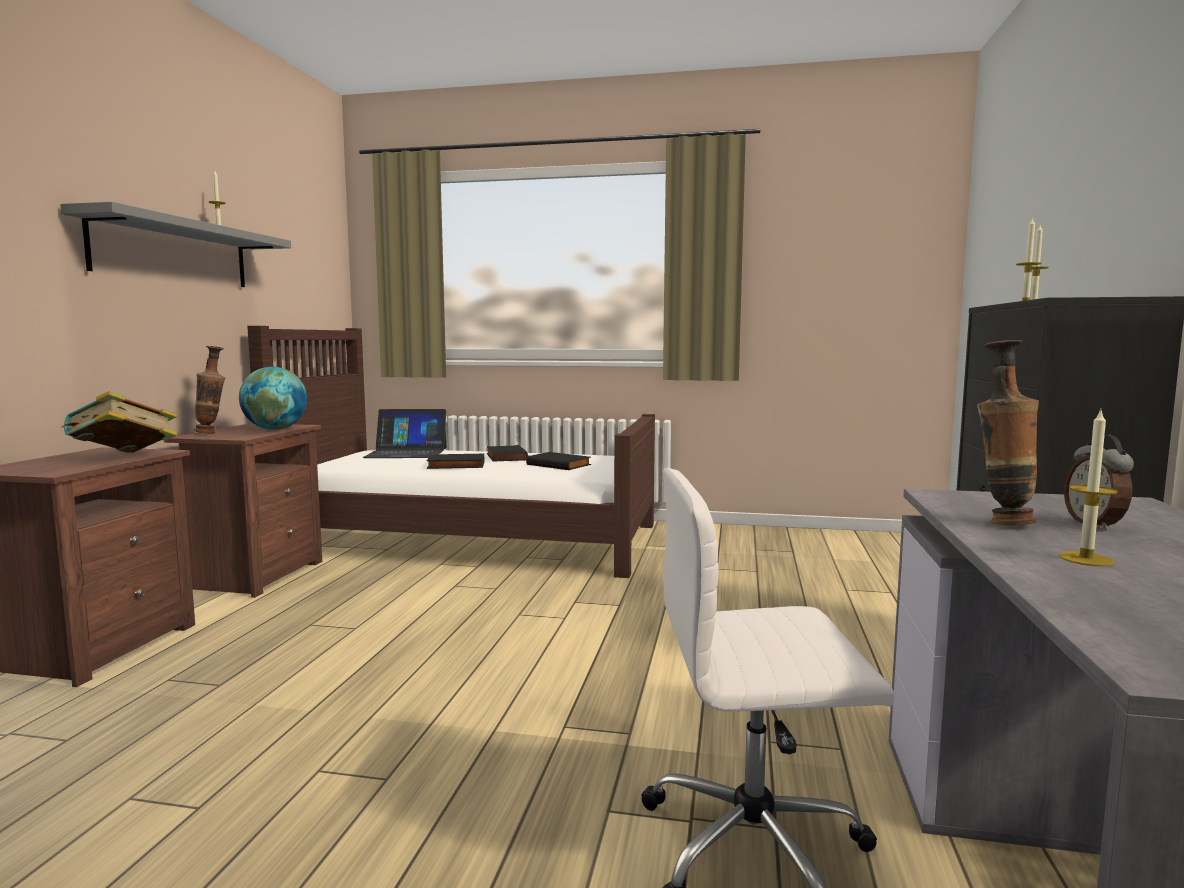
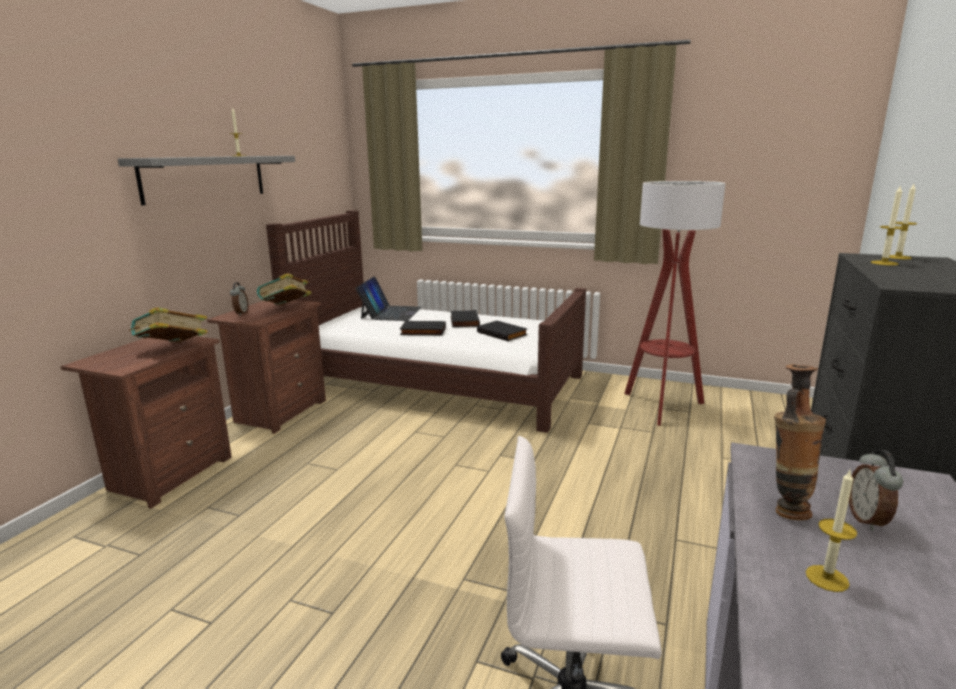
camera: 10 degrees right, 10 degrees up
(212, 433) = (241, 313): vase -> alarm clock
(275, 429) = (286, 308): globe -> book
(406, 453) = (390, 313): laptop -> laptop turned 90 degrees counterclockwise
(759, 548) = (662, 406): none -> floor lamp

